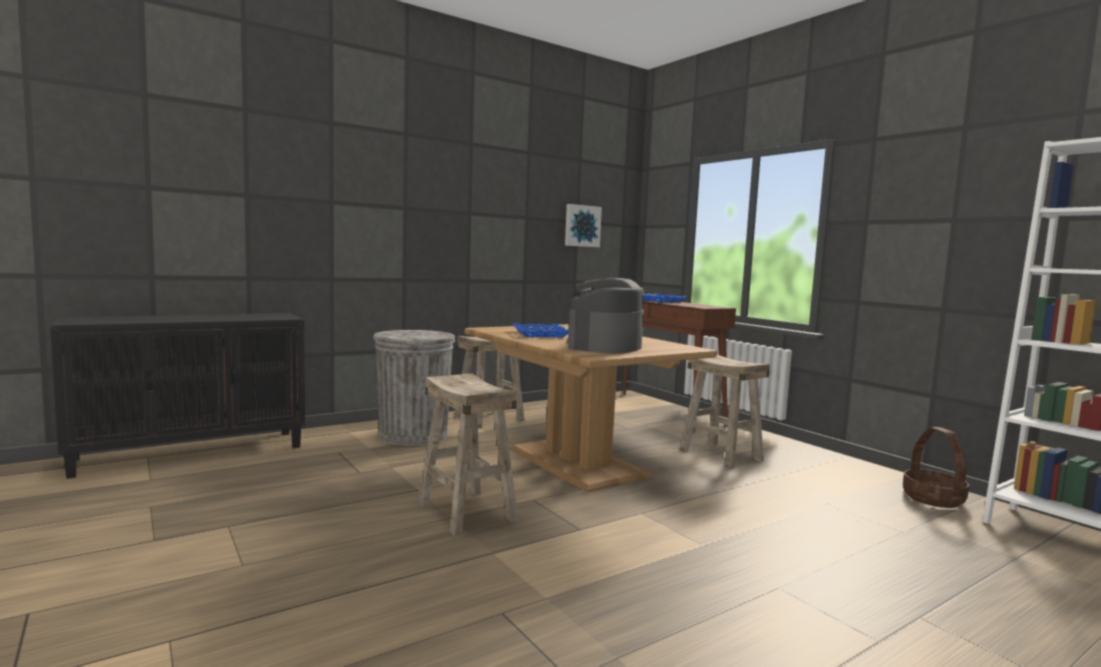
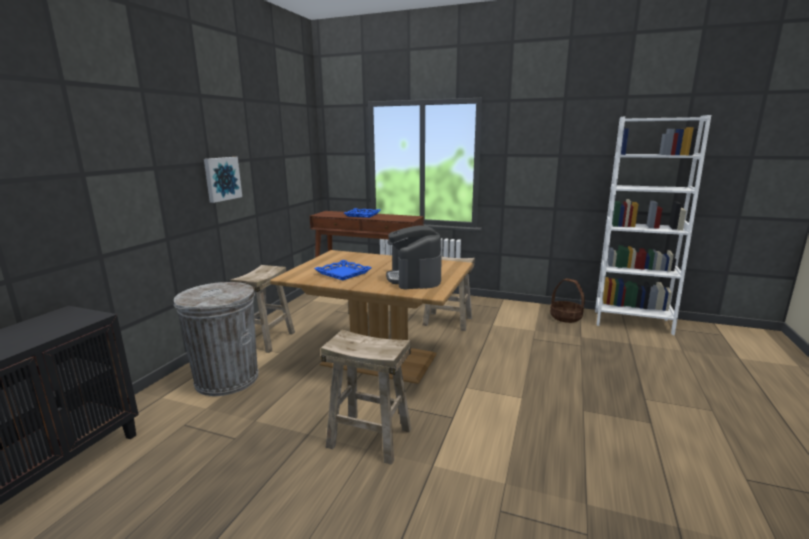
camera: 35 degrees left, 10 degrees up
(582, 226) = (287, 159): picture -> picture (222, 178)

